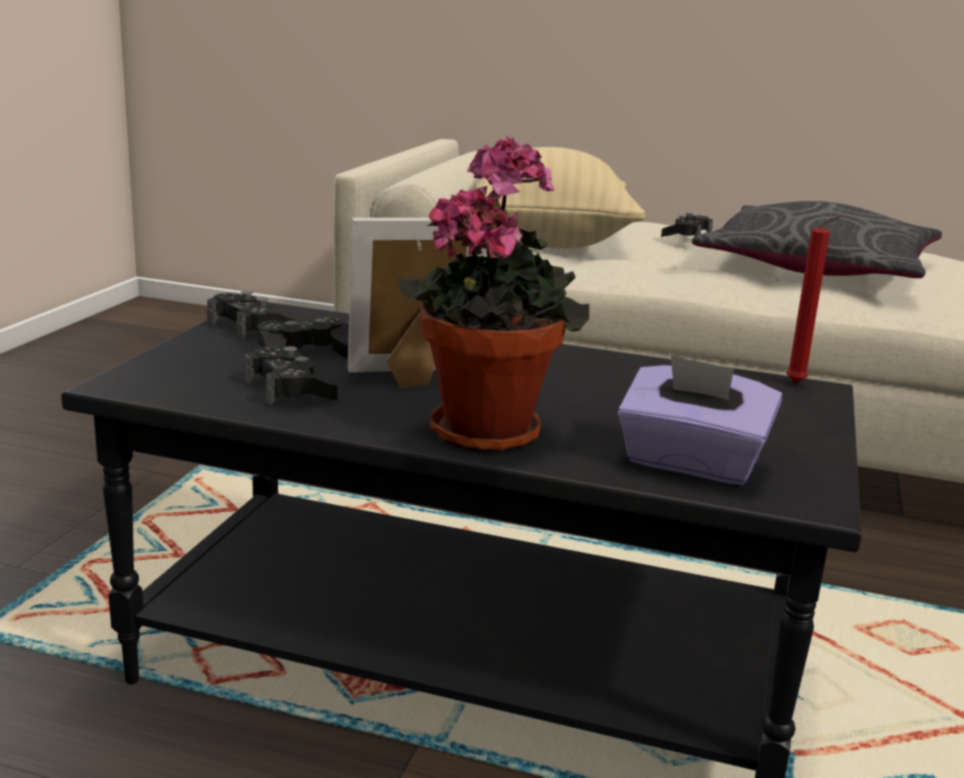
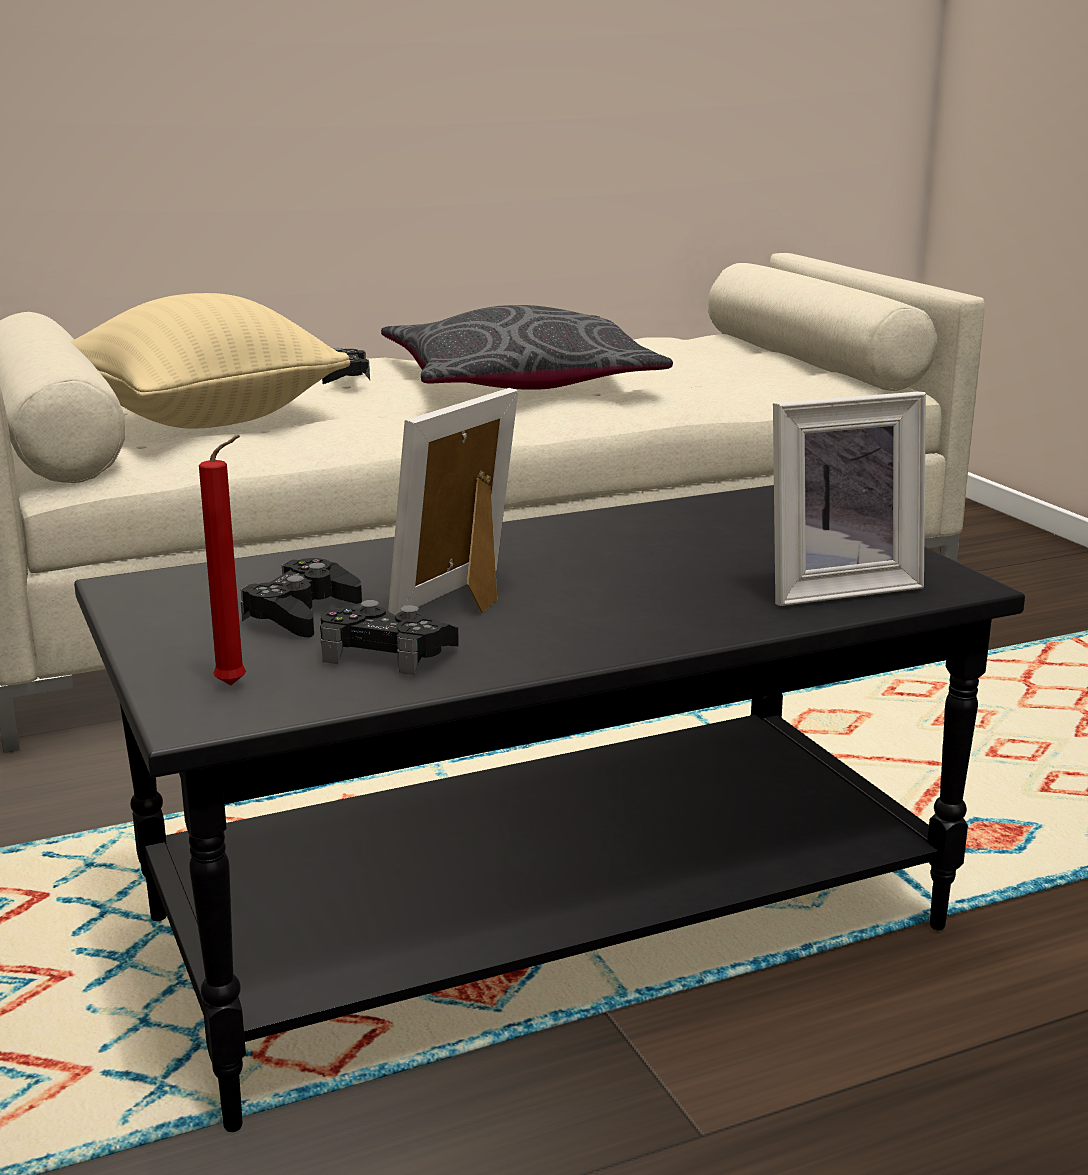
camera: 40 degrees left, 0 degrees up
(250, 327) = (172, 609): black game controller -> none
(488, 428) = (639, 618): potted plant -> none
(691, 463) = (835, 586): purple tissue box -> picture frame
(799, 384) = (759, 494): red candle -> red candle (236, 685)

